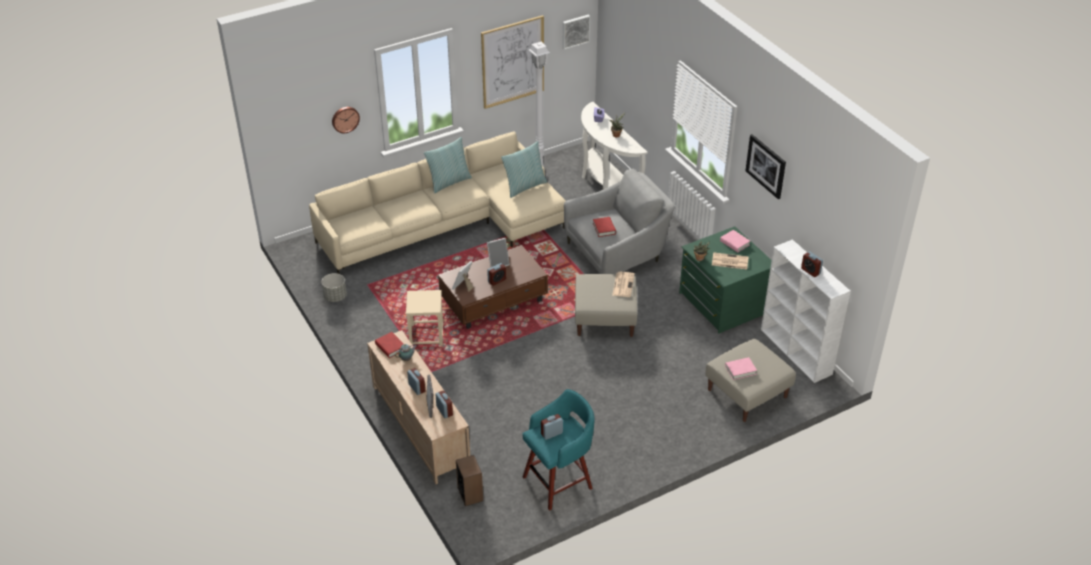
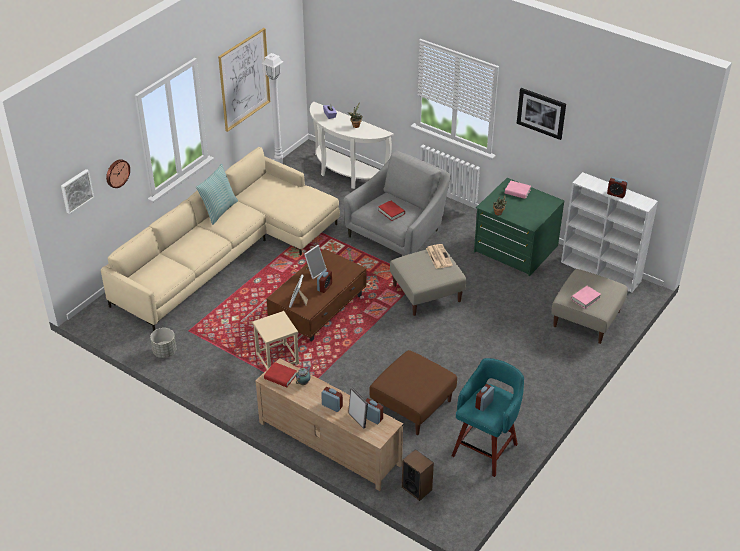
camera: 25 degrees left, 0 degrees up
(519, 417) = (412, 405): none -> brown ottoman
(524, 186) = (292, 195): pillow -> none
(575, 31) = (288, 37): picture -> picture (76, 190)
(729, 261) = (524, 208): newspaper -> none

